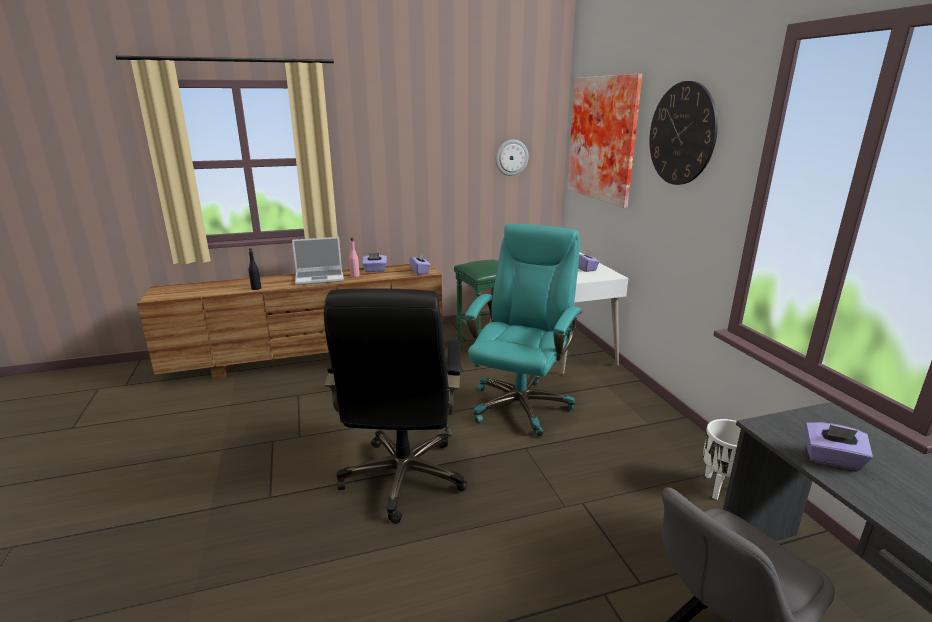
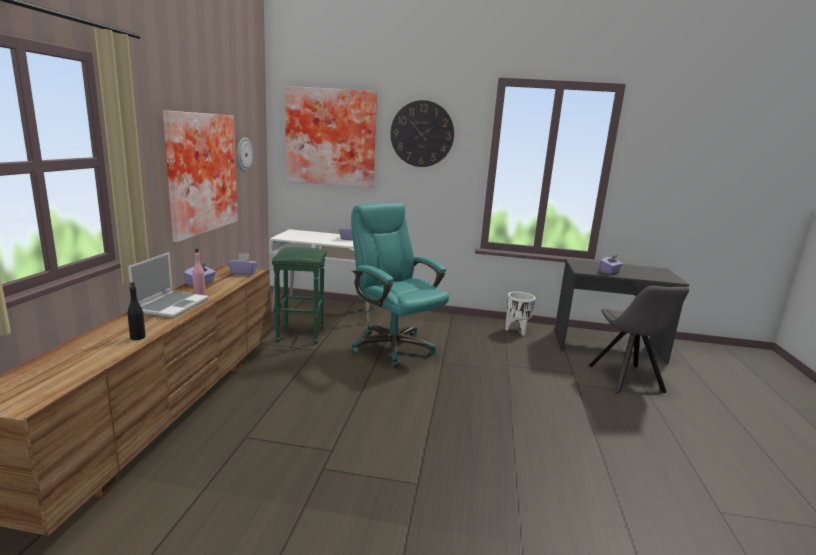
camera: 65 degrees left, 5 degrees down
(404, 474) = (436, 412): black office chair -> none
(430, 174) = (199, 173): none -> picture

